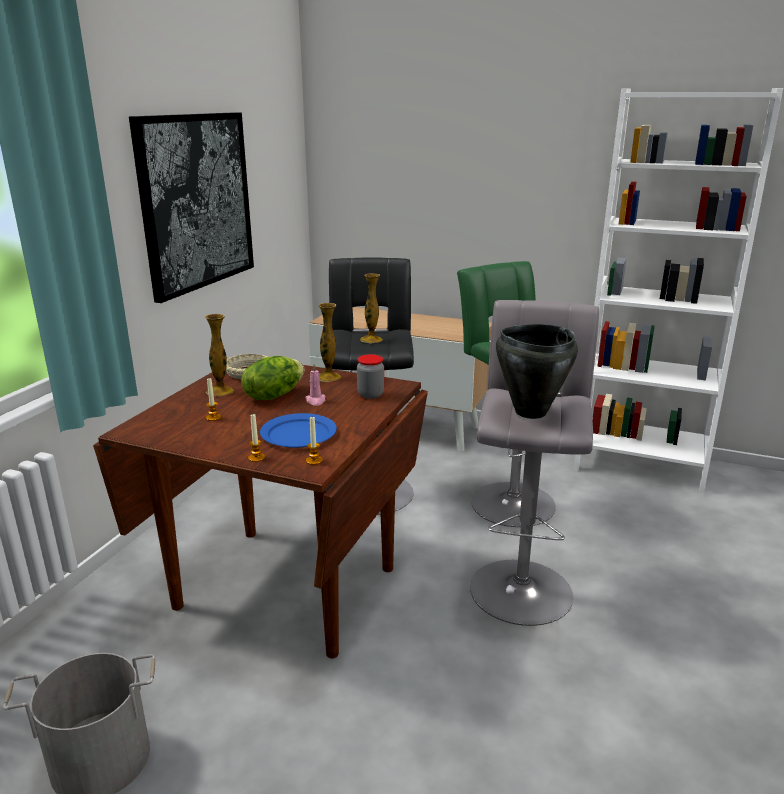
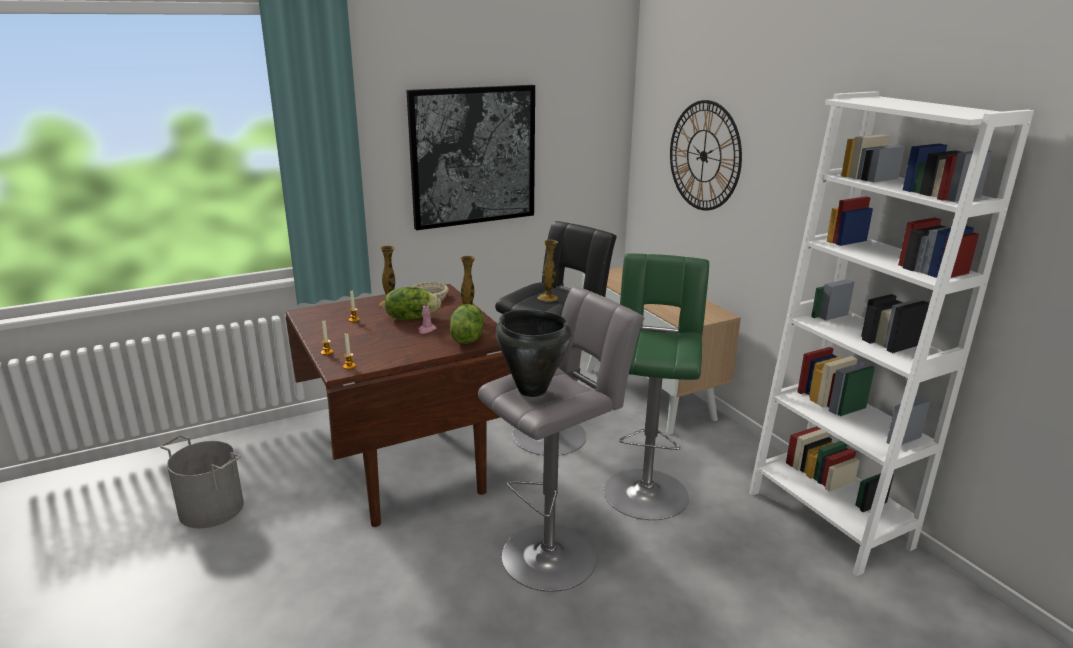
camera: 40 degrees right, 0 degrees up
(298, 434) = (374, 347): blue plate -> none
(370, 394) = (466, 338): jar -> lettuce
(420, 176) = (704, 156): none -> wall clock

